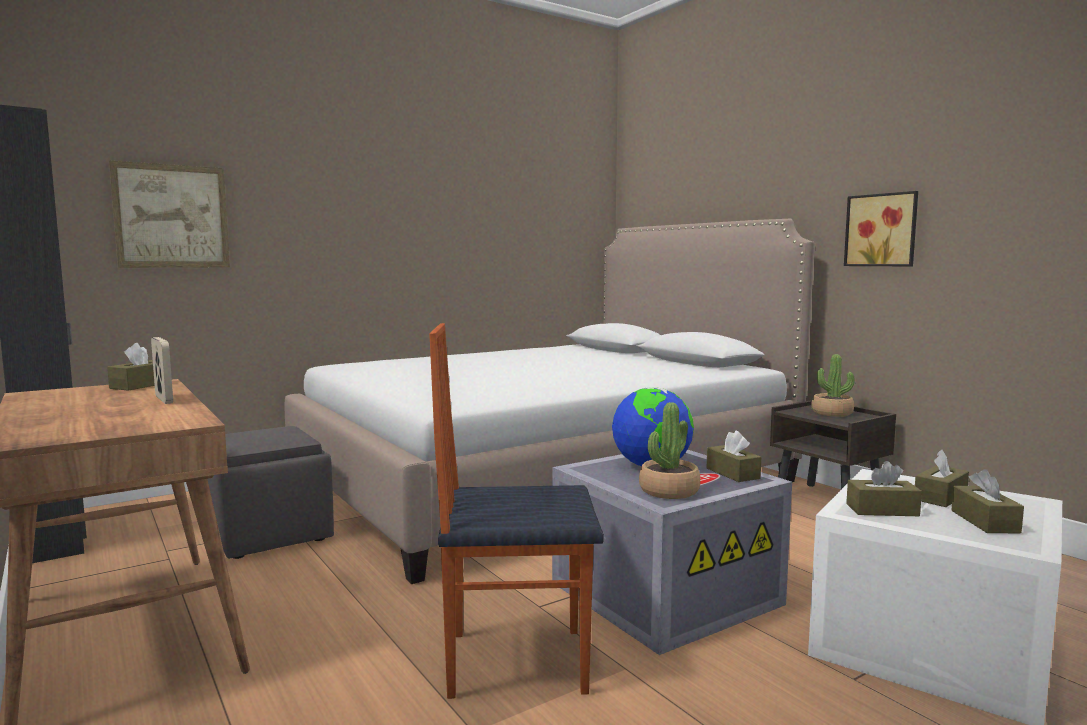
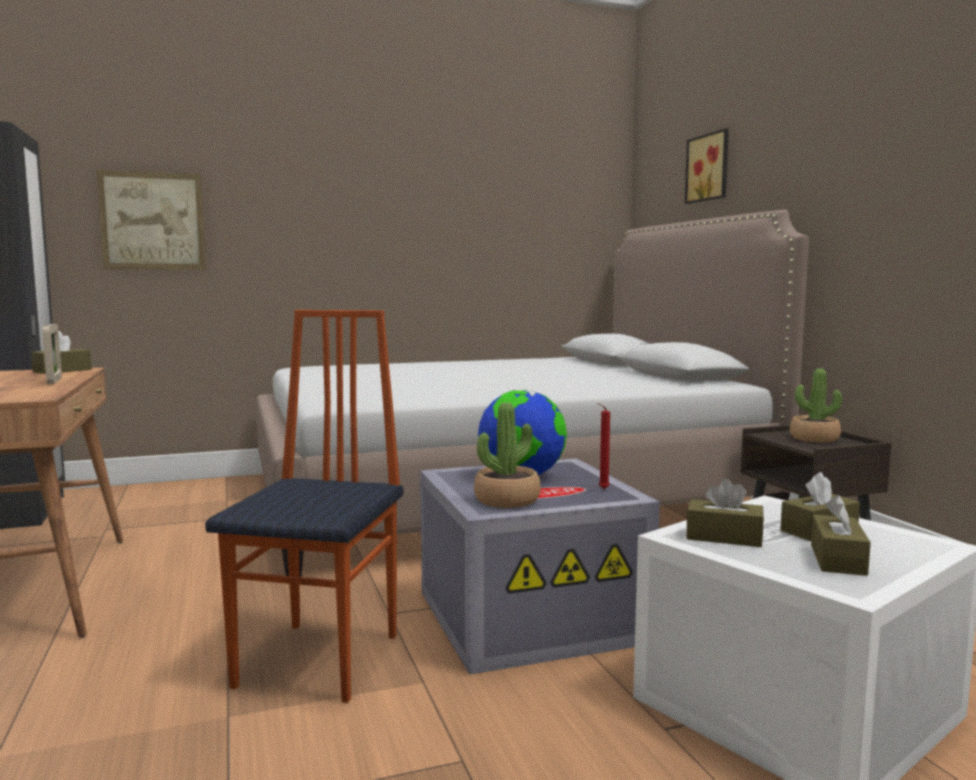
camera: 15 degrees right, 0 degrees up
(272, 535) = (203, 524): grey ottoman -> none
(515, 660) = (322, 659): chair -> chair turned 90 degrees clockwise
(732, 473) = (602, 489): brown tissue box -> red candle
(882, 230) = (882, 219): picture -> picture (709, 168)

